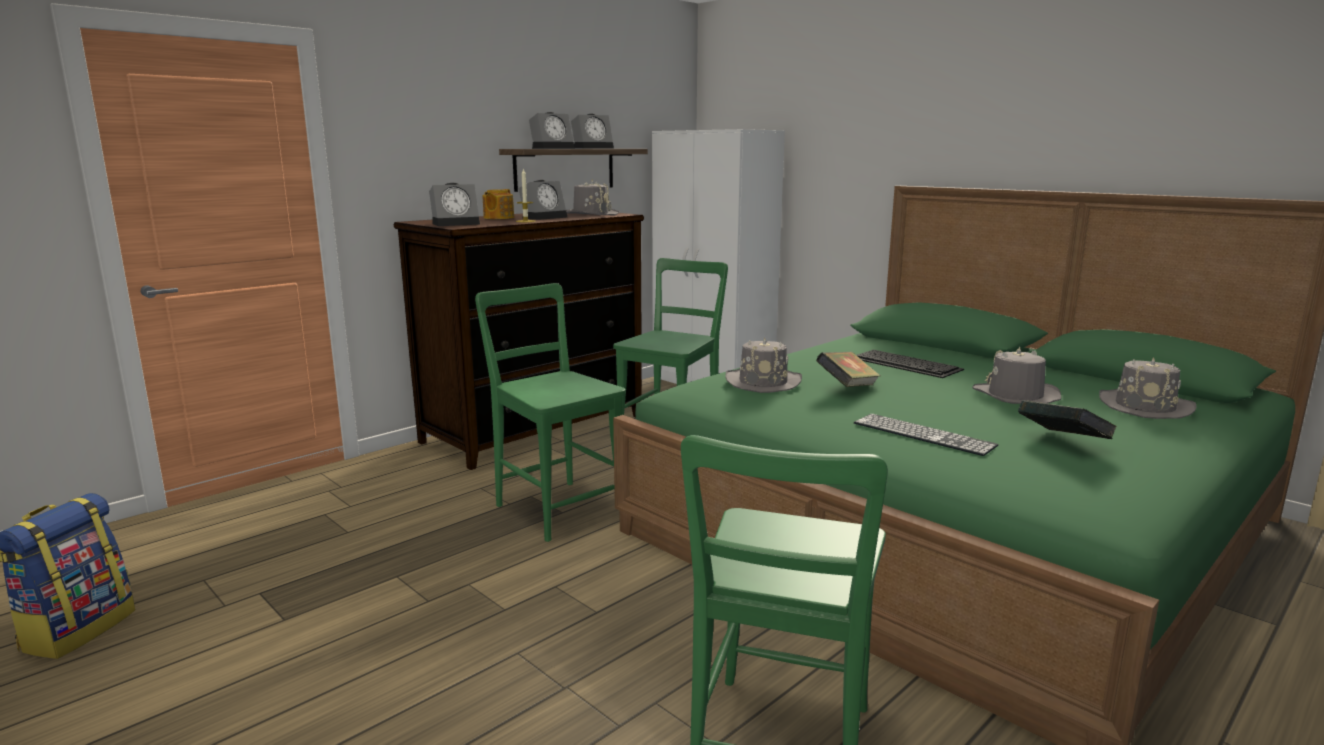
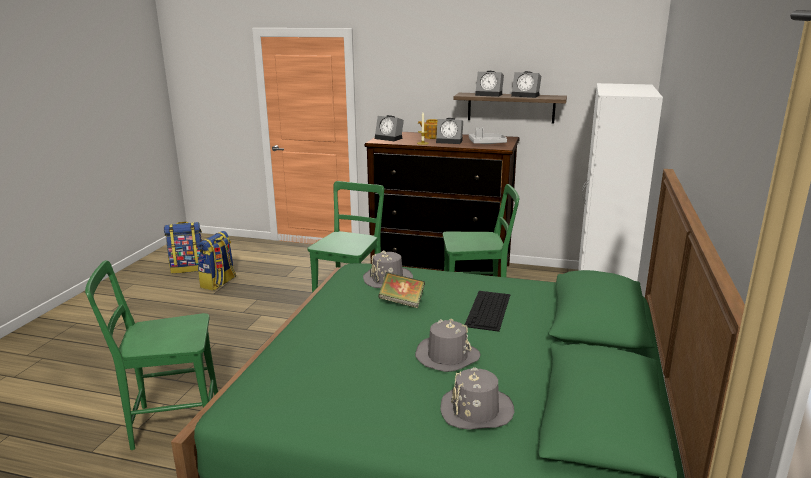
camera: 60 degrees right, 5 degrees up
(244, 604) = (219, 283): none -> backpack
(590, 214) = (487, 143): grey hat -> grey tray
(923, 434) = (327, 336): keyboard -> none
(1062, 442) = (349, 380): book -> none

